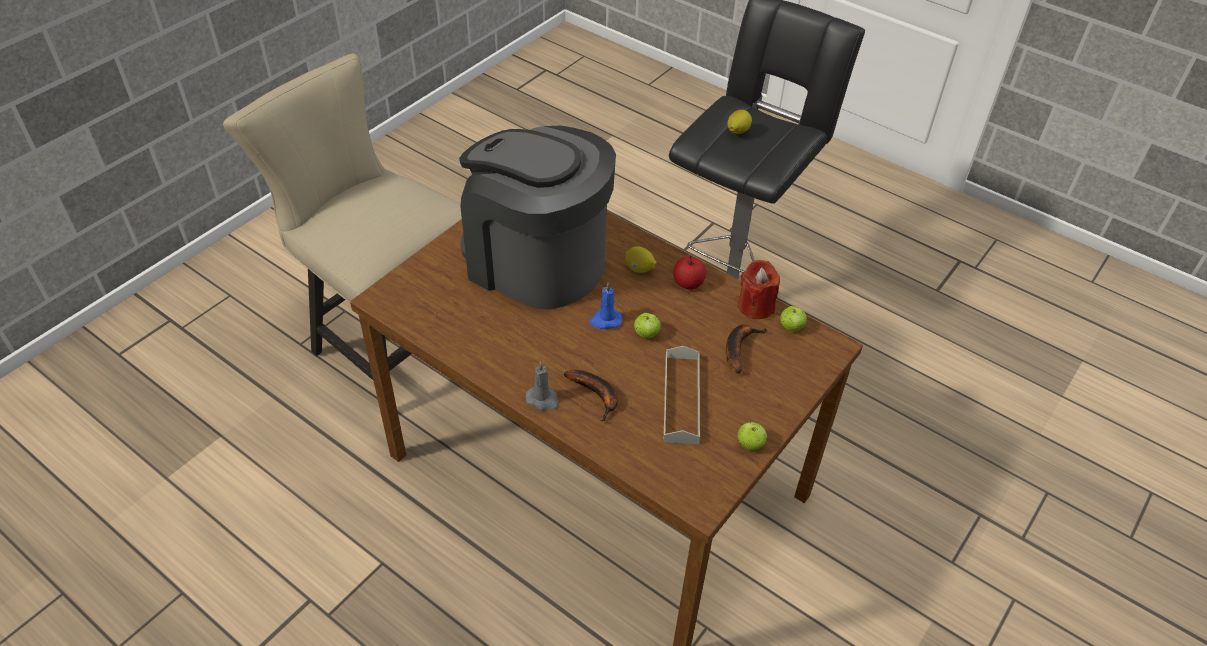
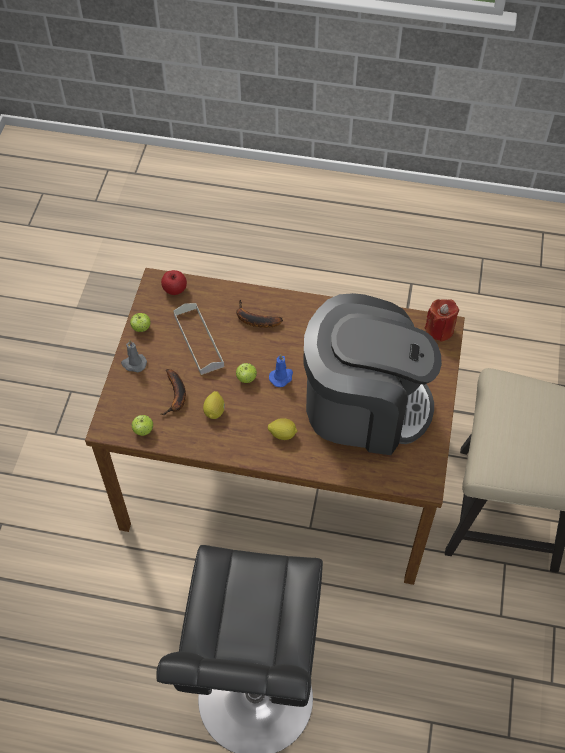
camera: 155 degrees right, 10 degrees up
(543, 400) = (286, 303): grey candle -> grey candle (134, 364)
(688, 283) = (238, 437): apple -> apple (175, 289)
(737, 131) = (266, 606): lemon -> lemon (214, 411)
(755, 306) = (177, 438): red candle -> red candle (439, 329)

